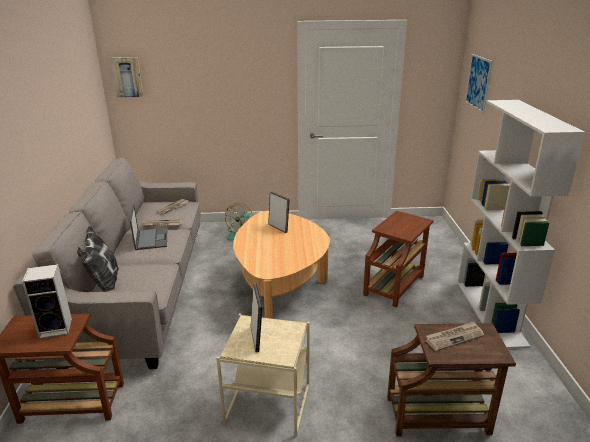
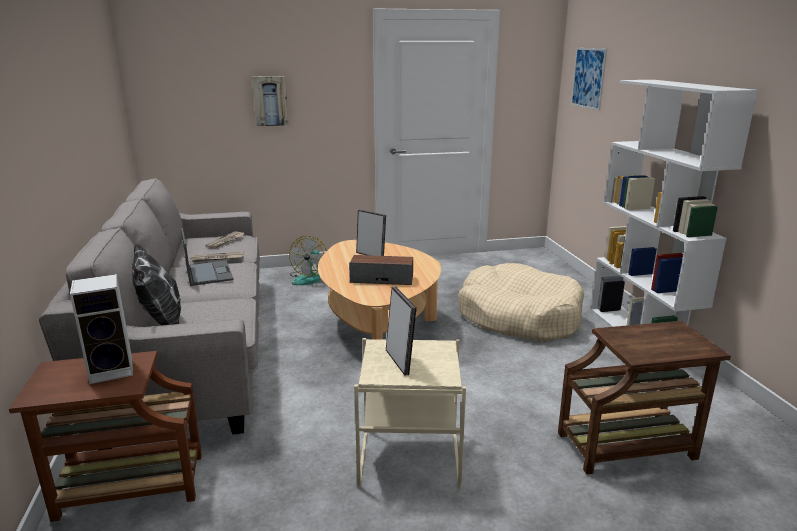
camera: 10 degrees left, 5 degrees down
(127, 77) = (156, 77): picture -> picture (270, 101)
(278, 253) = (382, 279): none -> speaker
(395, 285) = (519, 317): brown side table -> beige dog bed
(454, 337) = (646, 337): newspaper -> none

